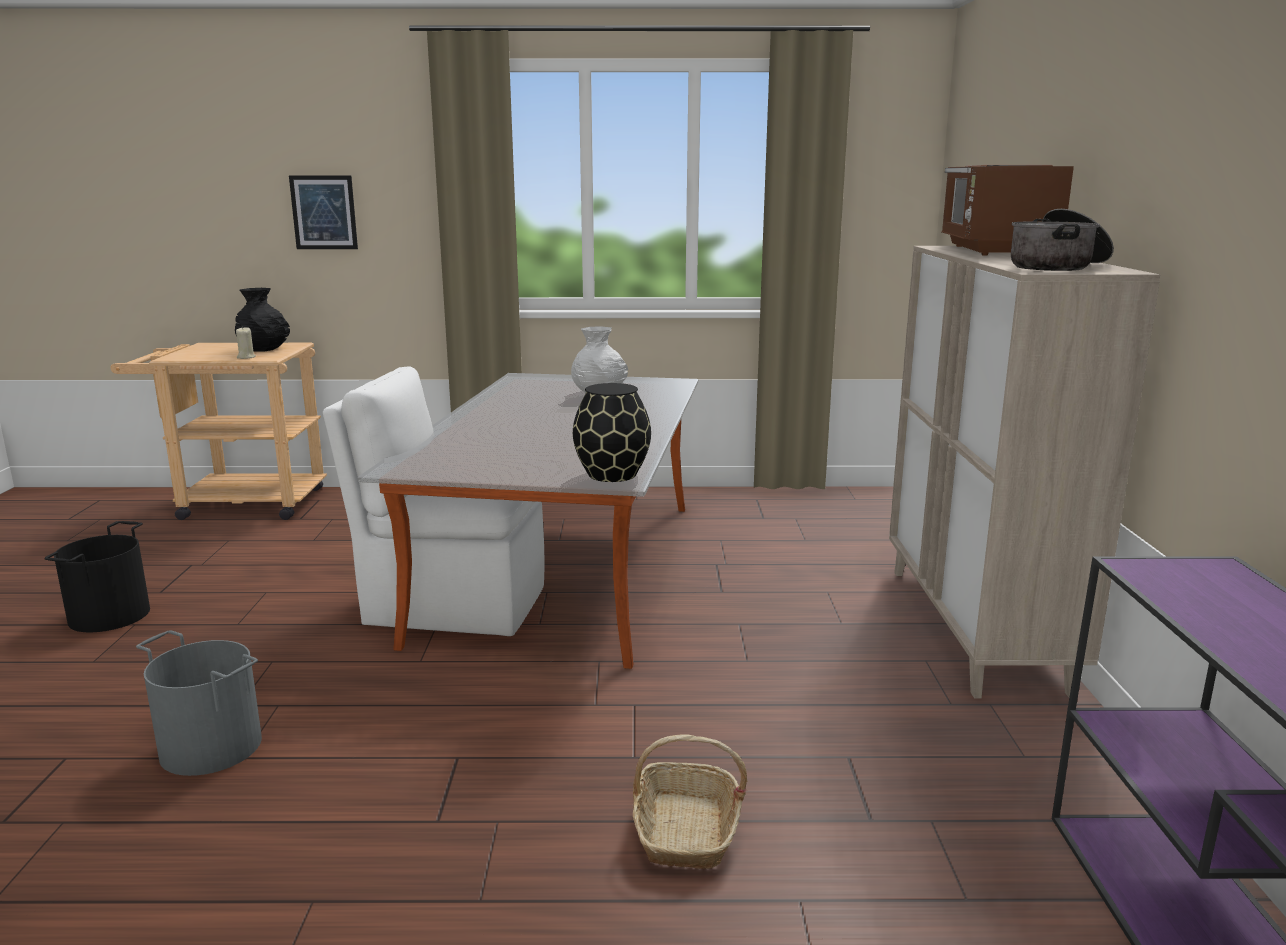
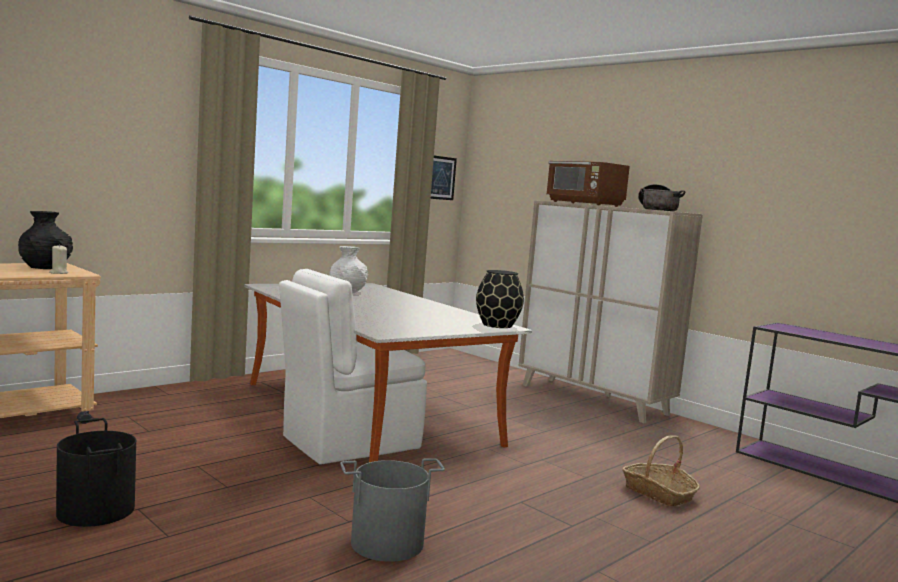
camera: 45 degrees left, 10 degrees down
(324, 212) = (89, 149): picture -> picture (441, 178)

